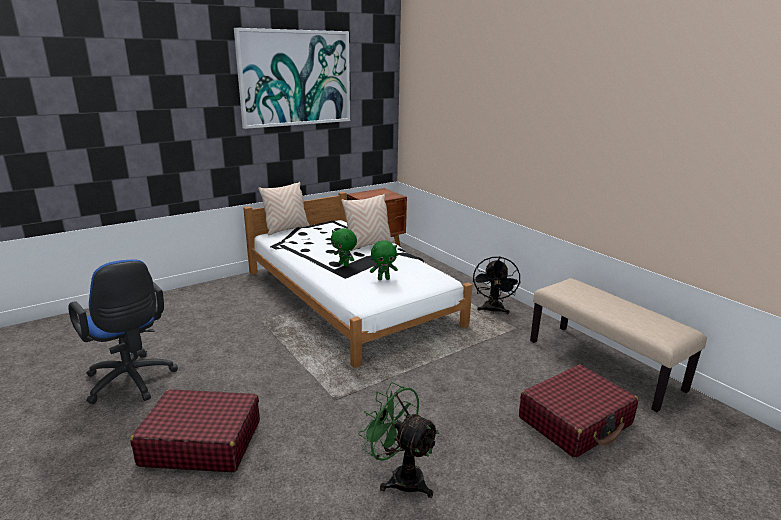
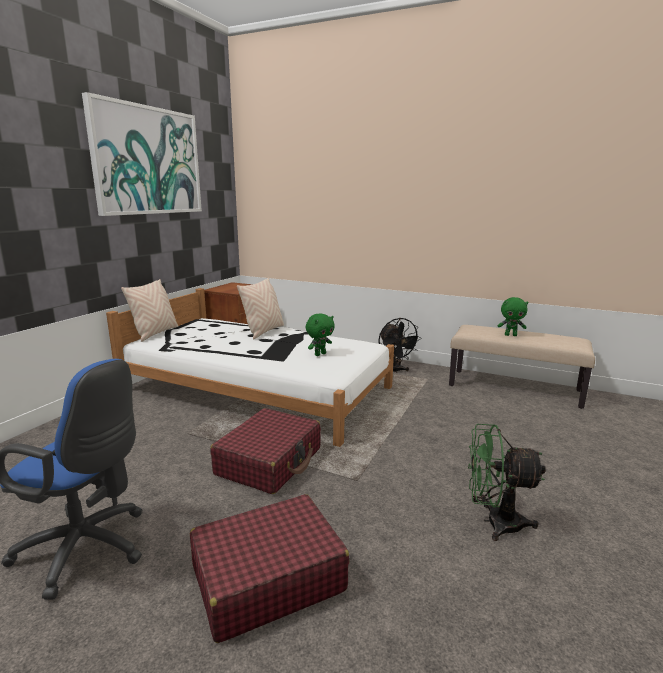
camera: 30 degrees left, 5 degrees down
(344, 265) = (265, 350): green plush toy -> green plush toy (510, 335)
(575, 421) = (549, 431): red suitcase -> red suitcase (269, 461)

